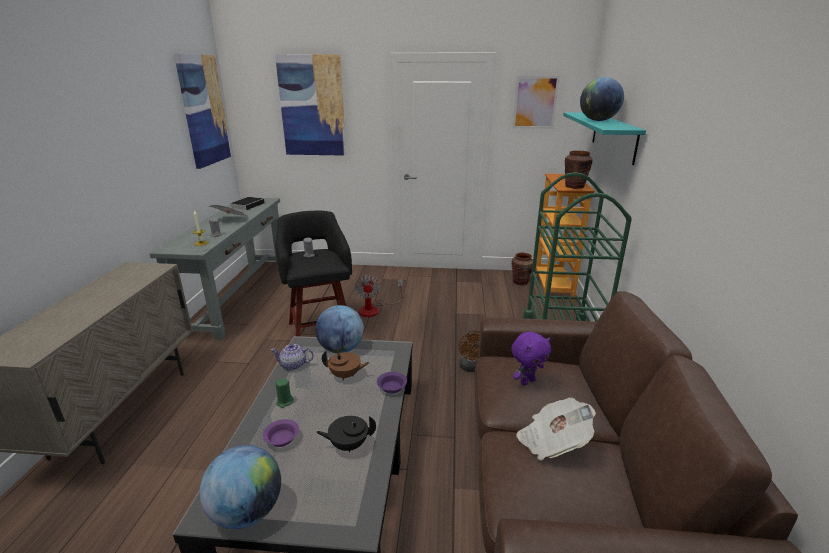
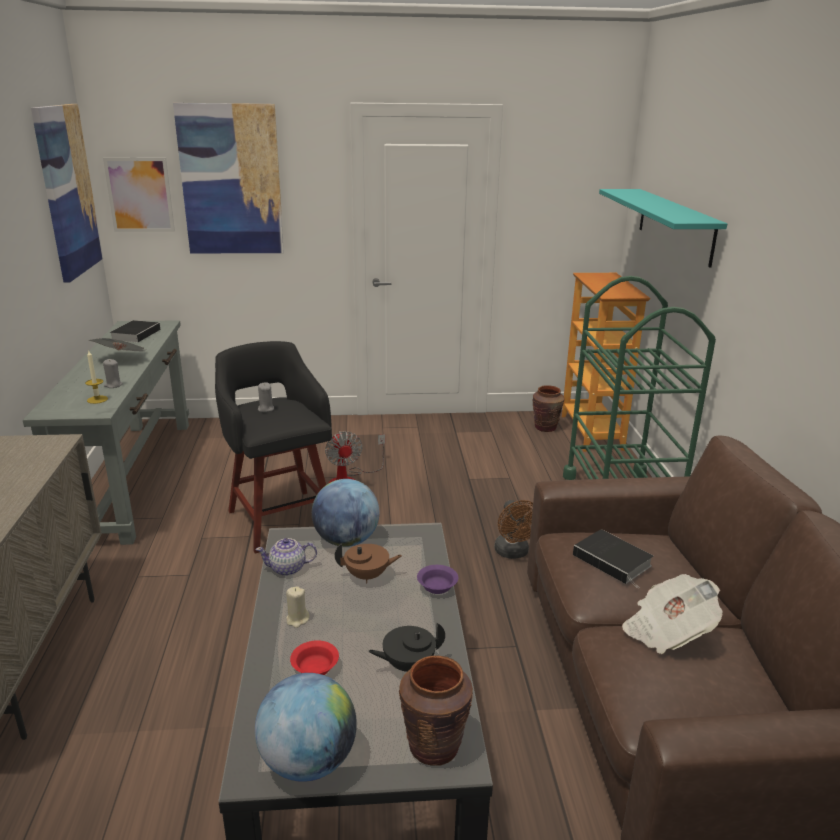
camera: 10 degrees left, 0 degrees up
(283, 438) = (315, 667): purple bowl -> red bowl
(284, 402) = (297, 619): green candle -> beige candle
(527, 381) = (614, 561): purple plush toy -> book
(535, 102) = (557, 174): picture -> picture (140, 195)
(574, 187) = (622, 293): brown vase -> brown vase (434, 746)
(598, 120) = (657, 206): globe -> none

